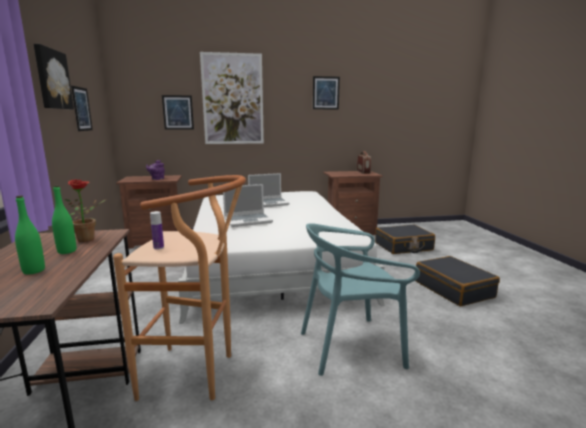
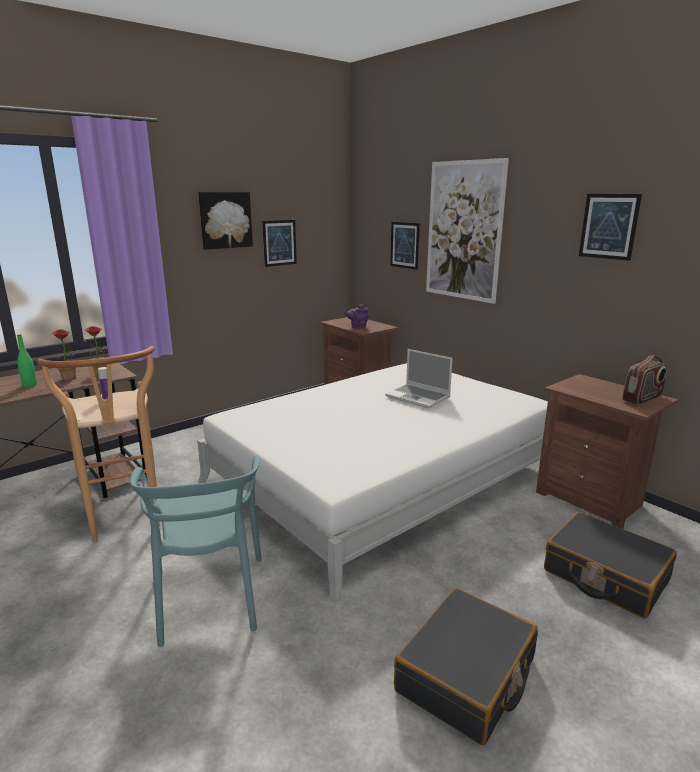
camera: 60 degrees right, 5 degrees up
(67, 251) = (71, 379): green bottle -> potted plant
(248, 220) = (327, 408): laptop -> none
(351, 347) = (209, 597): turquoise chair -> turquoise chair turned 150 degrees counterclockwise

